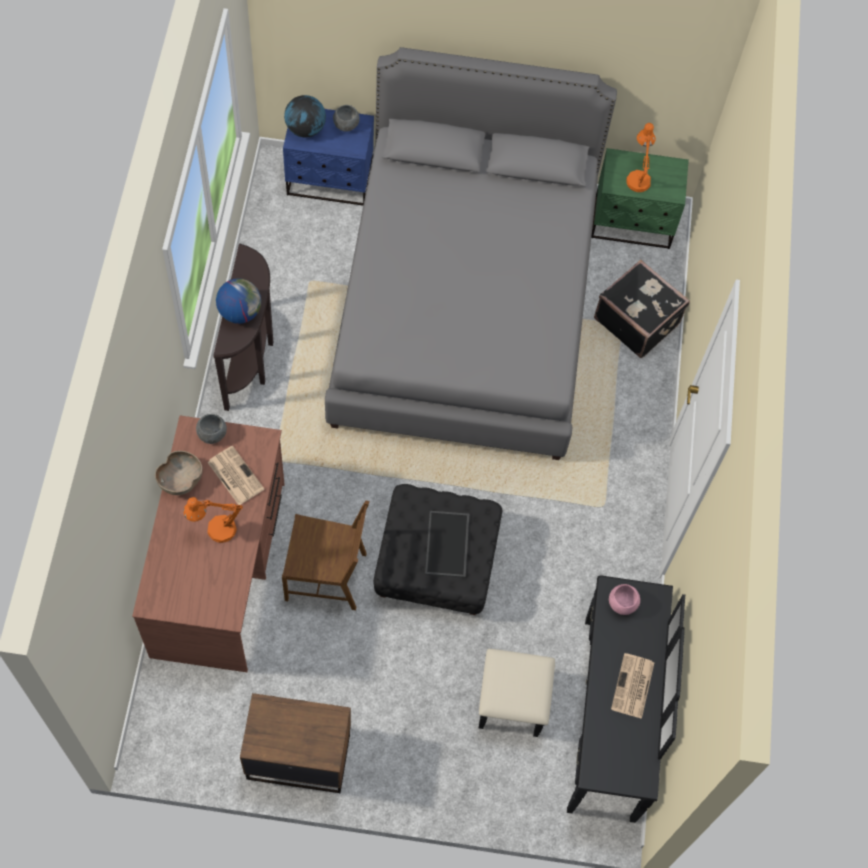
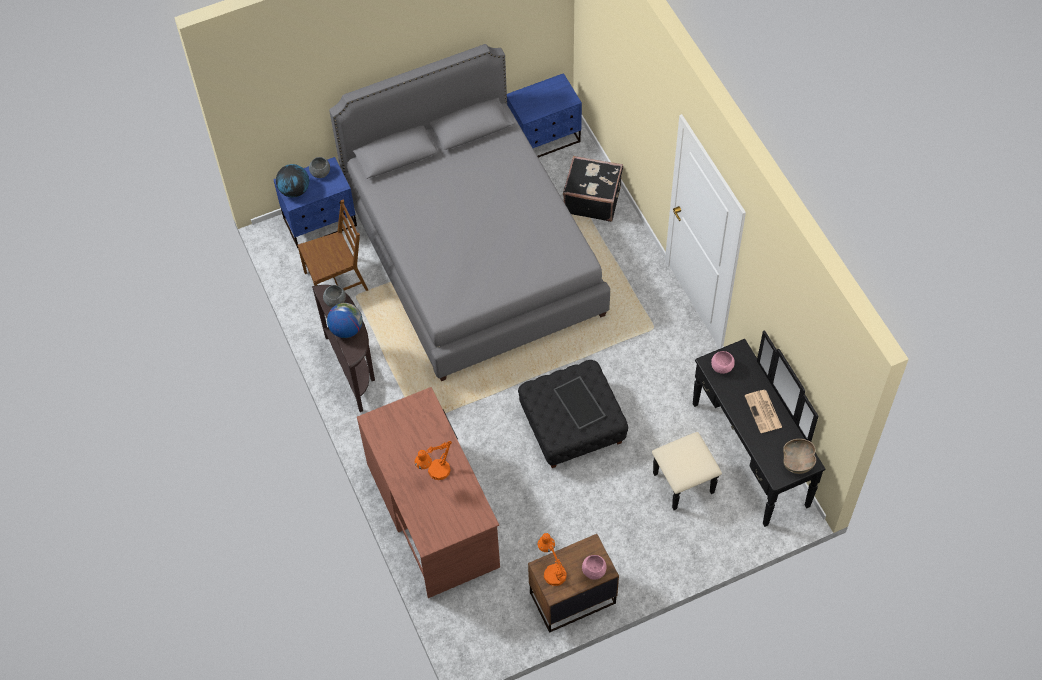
camera: 25 degrees left, 5 degrees down
(181, 480) = (389, 456): brown bowl -> brown bowl (798, 462)
(212, 434) = (387, 415): grey bowl -> grey bowl (335, 301)
(234, 475) = (422, 432): newspaper -> none
(316, 749) = (594, 571): none -> pink bowl
(327, 575) = (507, 476): brown chair -> brown chair (337, 281)
(632, 223) = (544, 139): green nightstand -> blue nightstand
(638, 177) = (539, 102): orange table lamp -> orange table lamp (552, 571)

